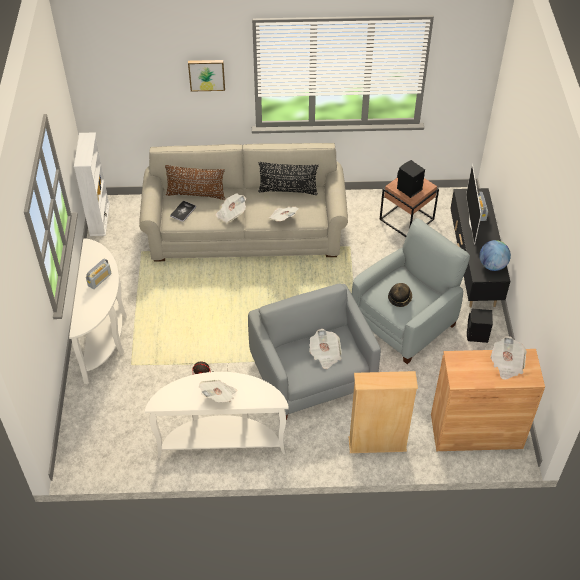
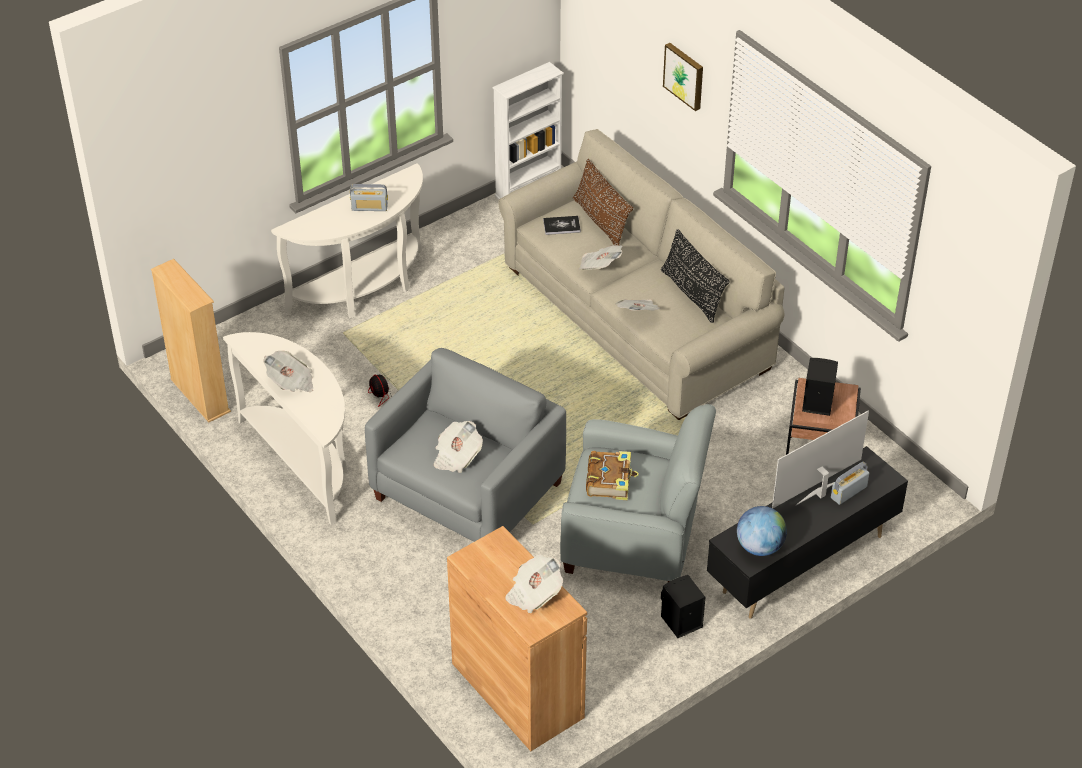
camera: 55 degrees right, 5 degrees down
(377, 444) = (414, 602): beige bookcase -> beige bookcase (200, 396)
(399, 298) = (610, 480): hat -> book

